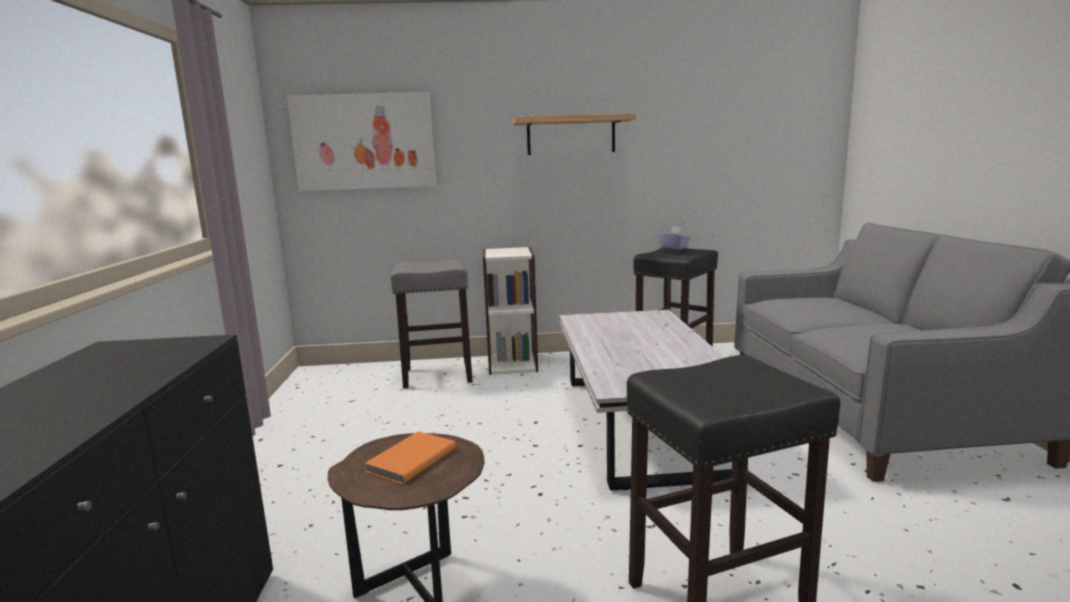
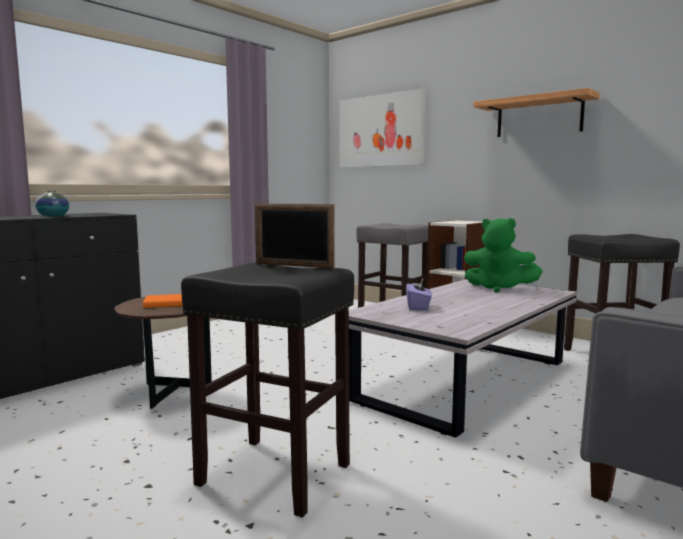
camera: 45 degrees right, 5 degrees down
(126, 381) = (53, 216): none -> vase
(616, 321) = (498, 288): none -> green plush toy
(674, 248) = (634, 234): purple tissue box -> purple tissue box (418, 307)
(702, 366) = (293, 265): none -> picture frame

